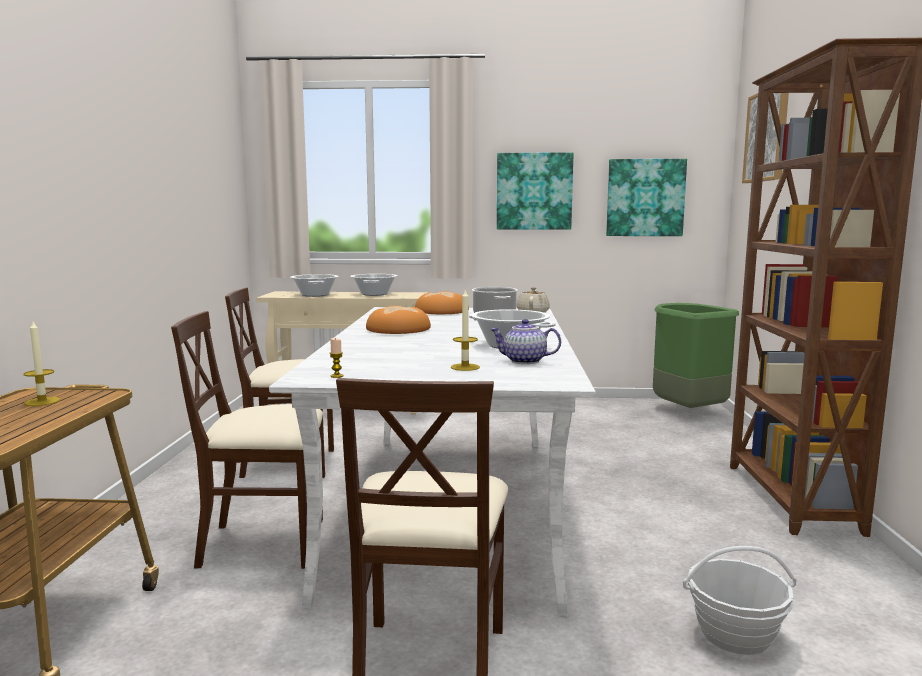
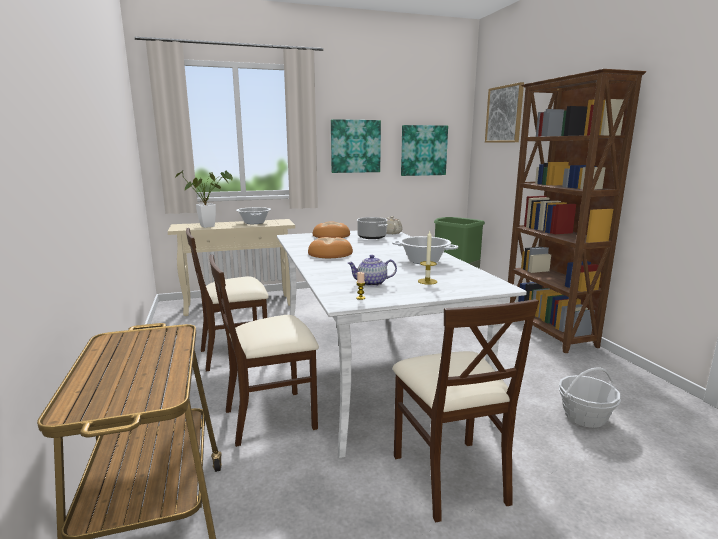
camera: 20 degrees left, 5 degrees up
(42, 401) = (133, 345): candle -> none
(315, 295) = (211, 226): cooking pot -> potted plant
(524, 361) = (453, 273): teapot -> teapot (371, 283)

